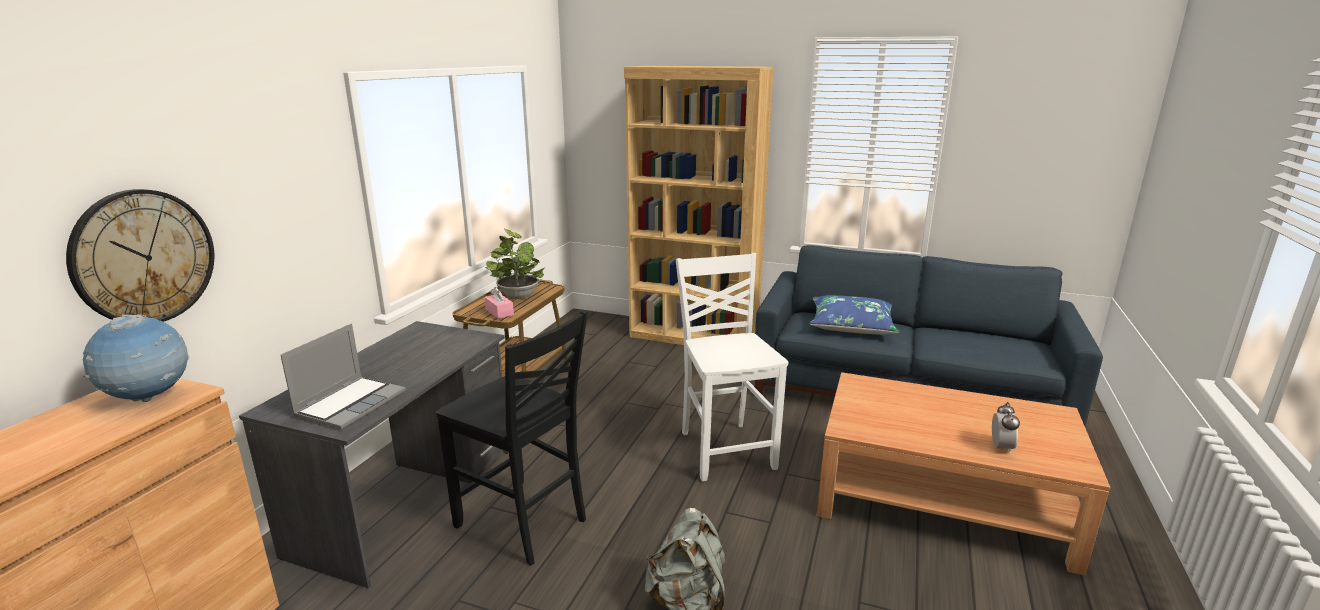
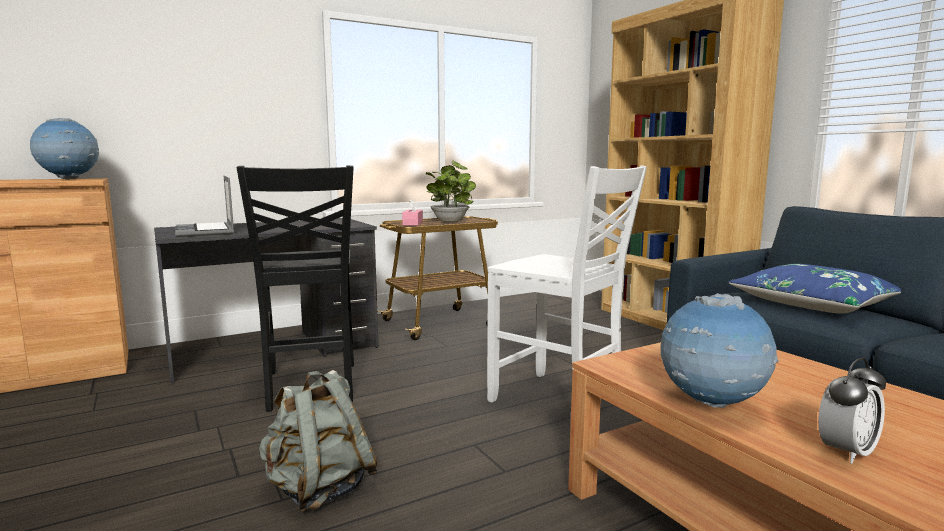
camera: 40 degrees right, 10 degrees down
(144, 257) = (125, 103): wall clock -> none
(351, 403) = (206, 231): laptop -> laptop turned 90 degrees clockwise
(725, 449) = (559, 402): white chair -> white chair turned 105 degrees clockwise
(927, 441) = (711, 405): none -> globe

